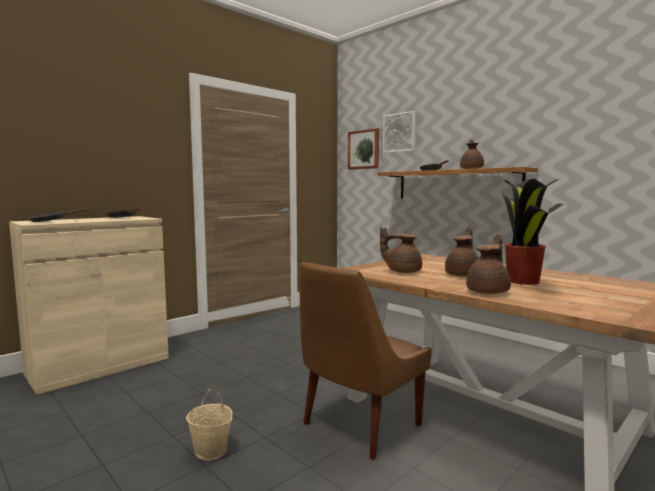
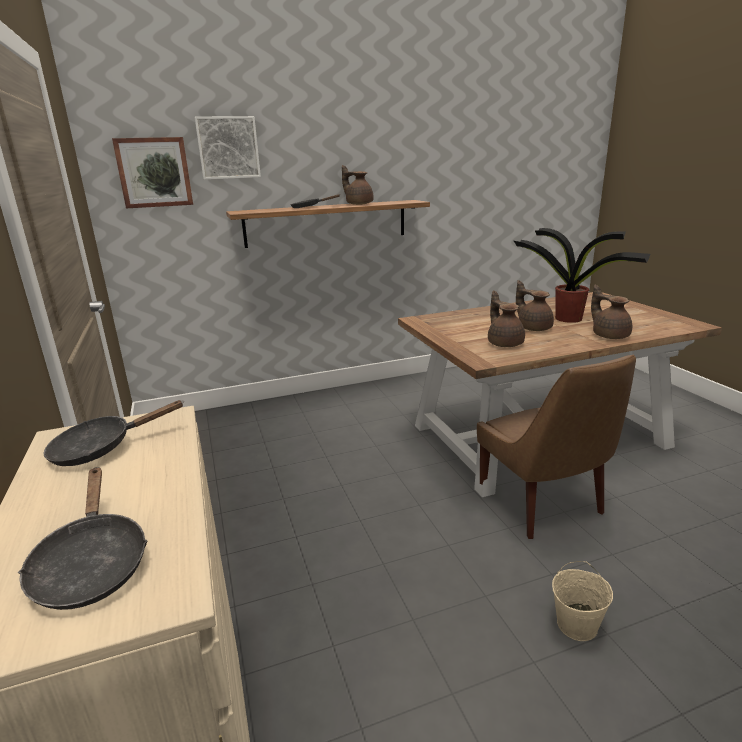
camera: 65 degrees left, 15 degrees up
(402, 271) = (504, 343): brown teapot -> brown teapot turned 120 degrees clockwise

